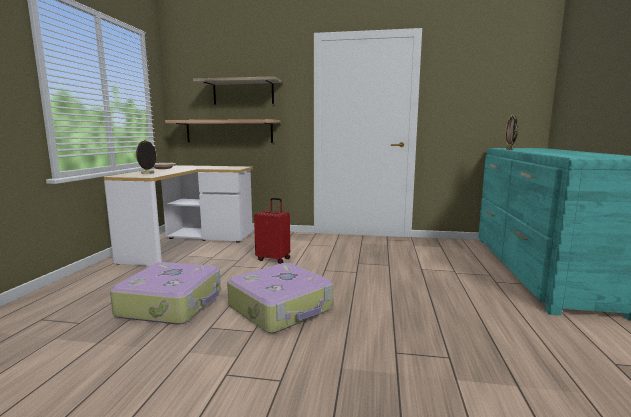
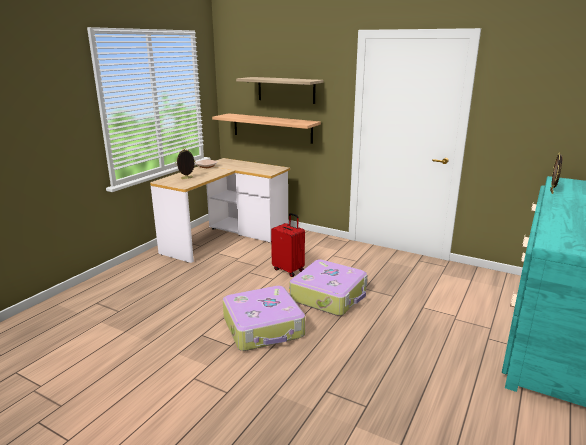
camera: 20 degrees right, 10 degrees up
(172, 304) = (185, 306): suitcase -> suitcase (329, 296)

